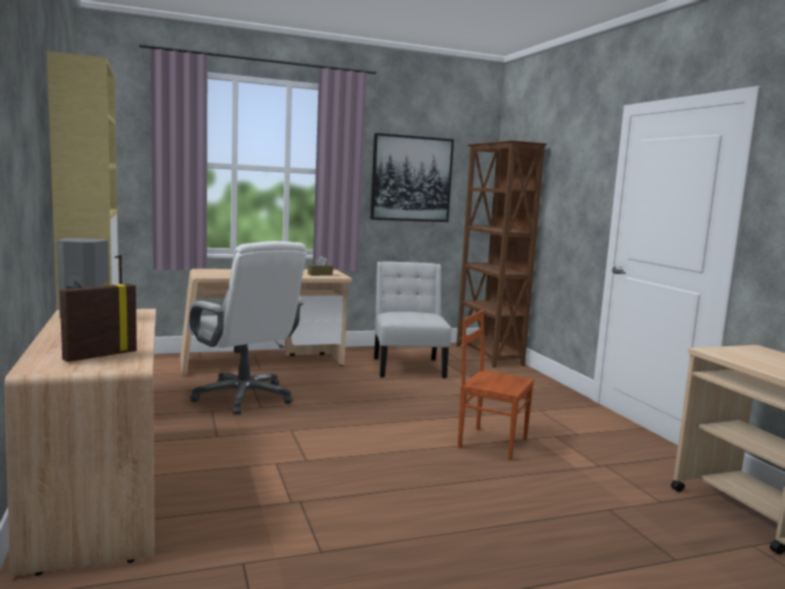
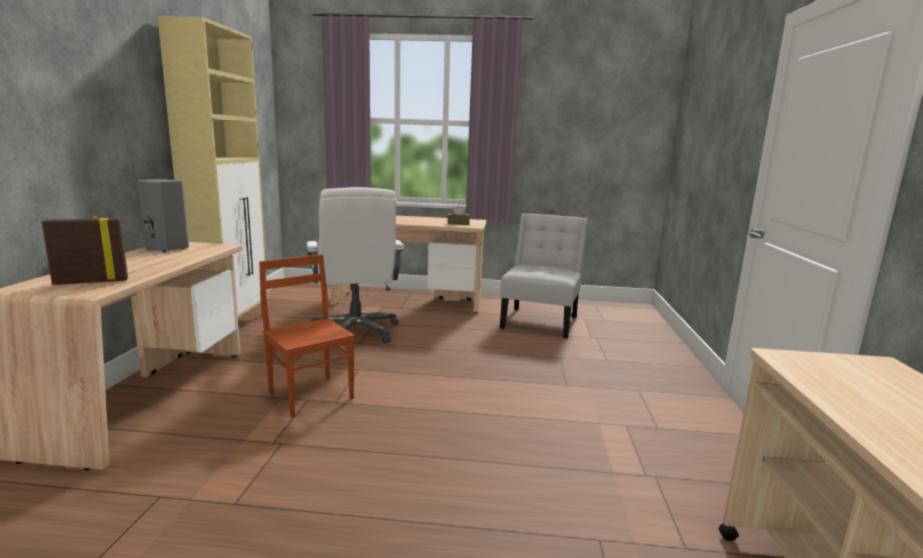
camera: 25 degrees right, 5 degrees up
(411, 179) = (573, 129): picture -> none
(488, 355) = (641, 319): brown bookcase -> none
(492, 442) = (541, 419): brown chair -> brown chair (311, 395)

